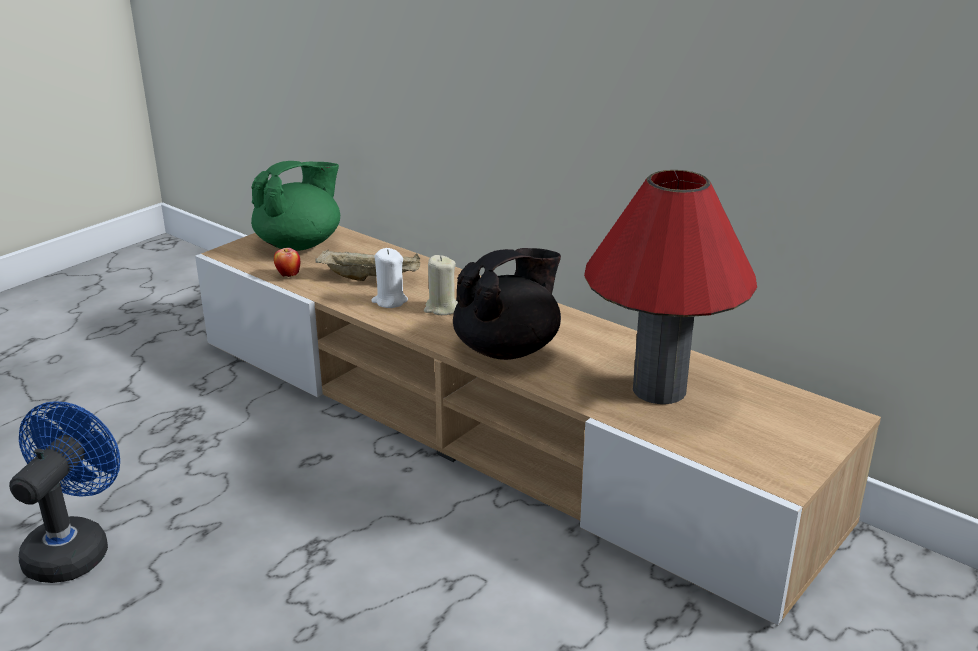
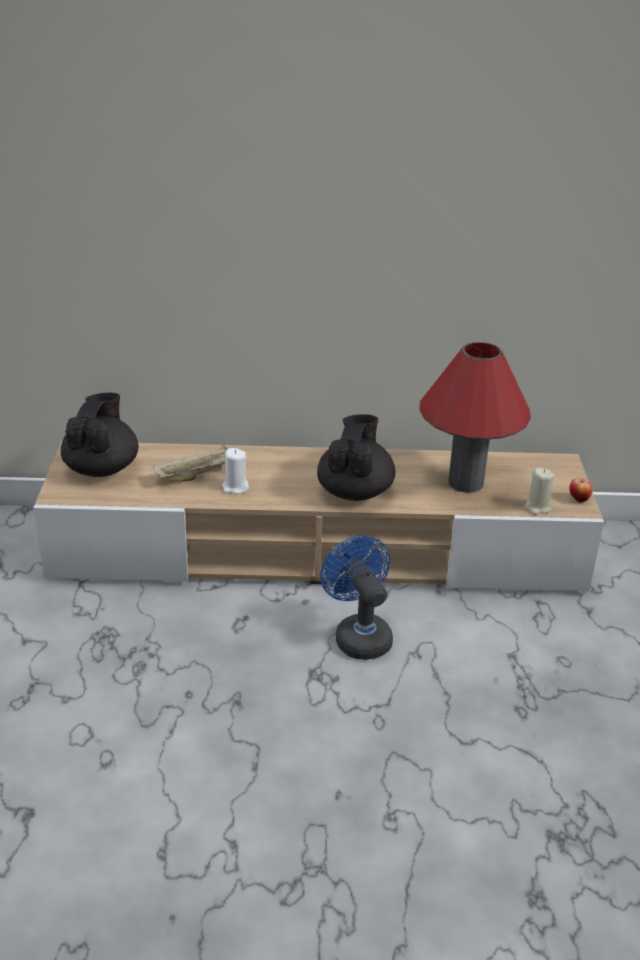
camera: 40 degrees left, 5 degrees up
(74, 547) = (166, 757): blue fan -> blue fan (358, 635)
(288, 275) = (134, 496): apple -> apple (578, 499)
(300, 244) = (102, 468): green teapot -> black teapot
(441, 308) = (276, 479): beige candle -> beige candle (537, 507)

